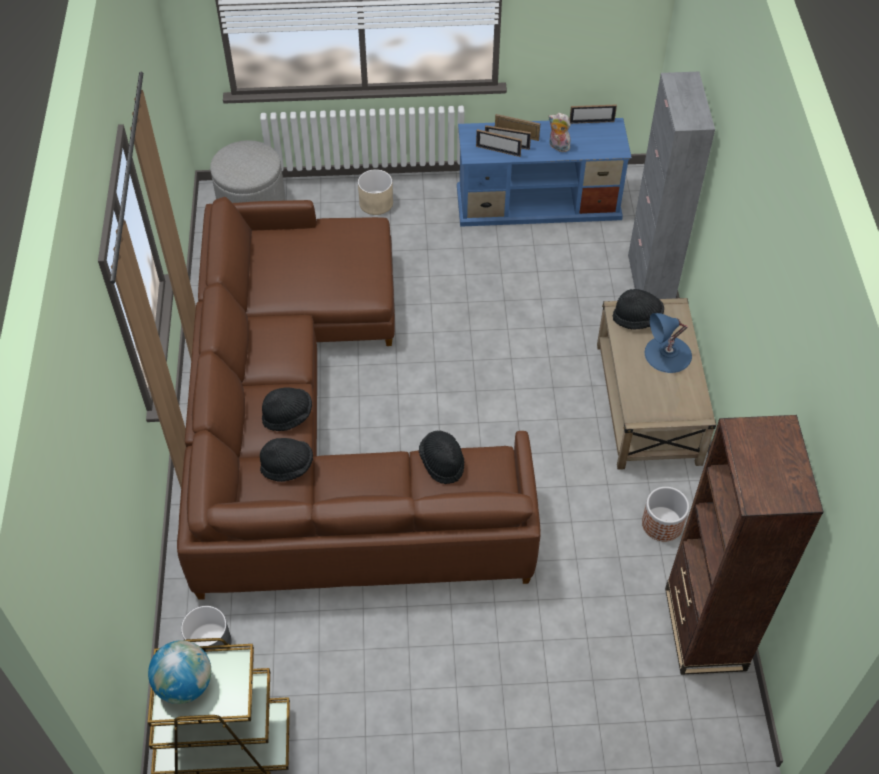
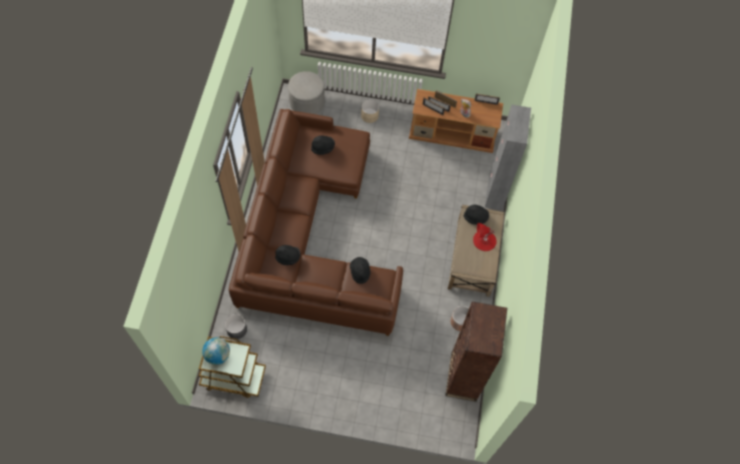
camera: 10 degrees right, 10 degrees up
(288, 416) = (294, 231): black hat -> black hat (323, 148)
(539, 202) = (453, 133): blue tv stand -> brown tv stand
(668, 354) = (484, 240): blue table lamp -> red table lamp

